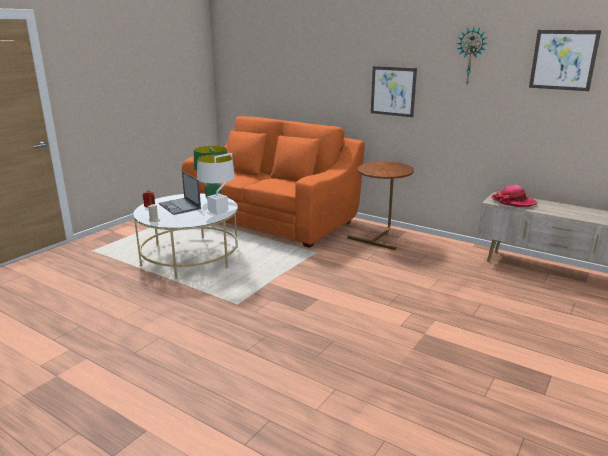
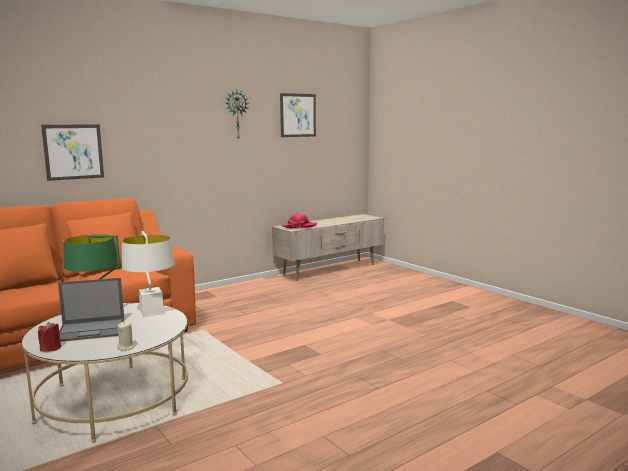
camera: 70 degrees left, 10 degrees down
(381, 236) = (204, 300): brown side table -> none
(393, 91) = (169, 152): picture -> picture (73, 152)

